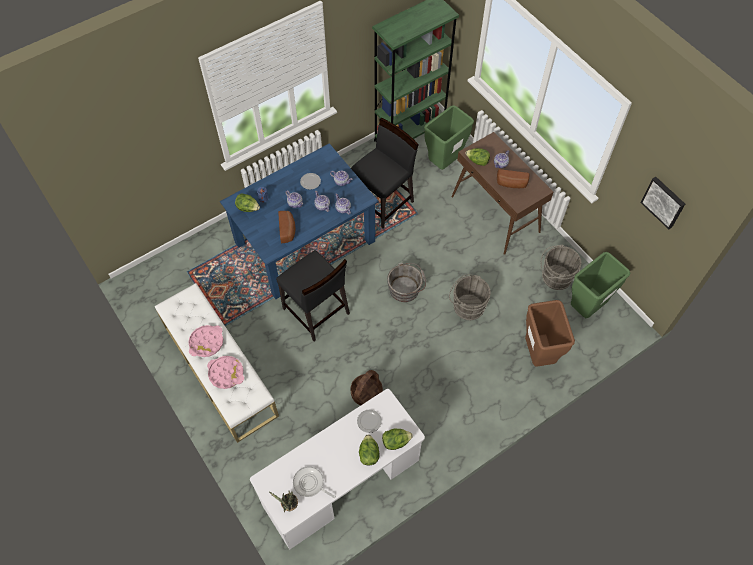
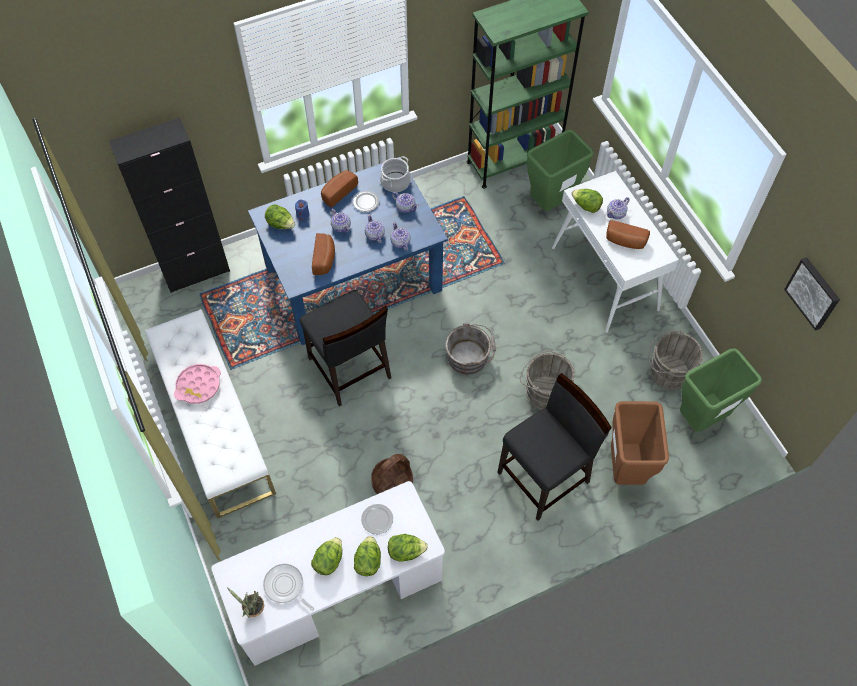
camera: 10 degrees right, 0 degrees up
(181, 255) = (196, 271): none -> black cabinet
(226, 373) = (214, 429): pink tray -> none
(287, 177) = (337, 192): none -> bread
(330, 163) = (395, 182): none -> cooking pot
(339, 458) = (329, 560): none -> lettuce
(383, 203) = (462, 243): black chair -> black chair (544, 477)
(495, 214) = (605, 279): brown console table -> white console table

